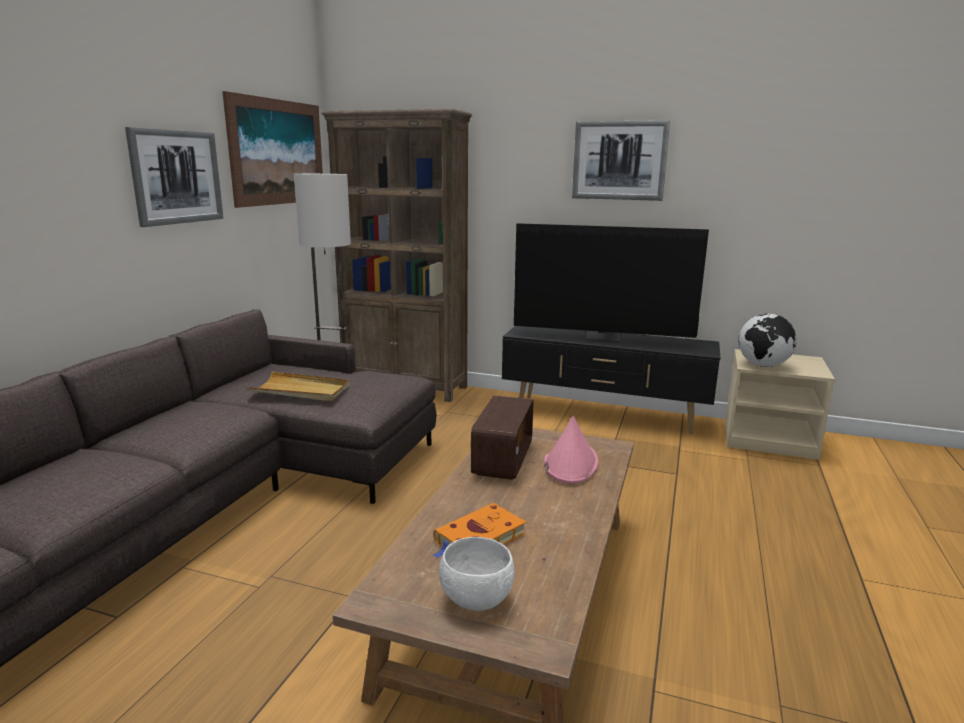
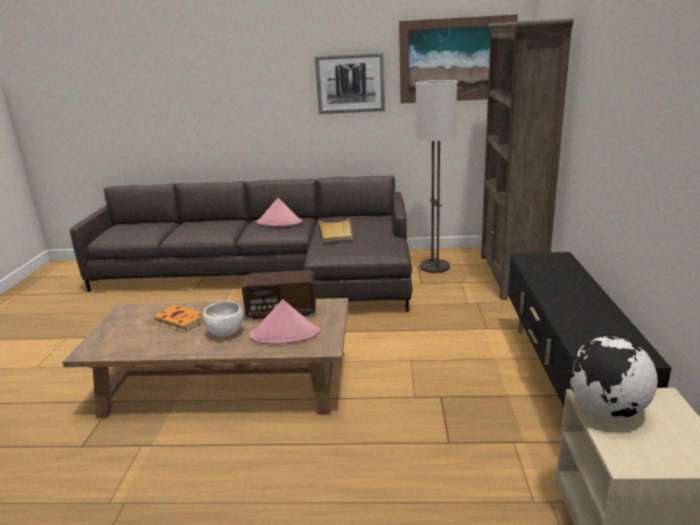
camera: 75 degrees right, 5 degrees up
(188, 416) = (279, 222): none -> pink hat
(477, 600) = (122, 331): white bowl -> white bowl (225, 333)
(603, 337) = (575, 294): television -> none
(619, 160) = (640, 81): picture -> none

